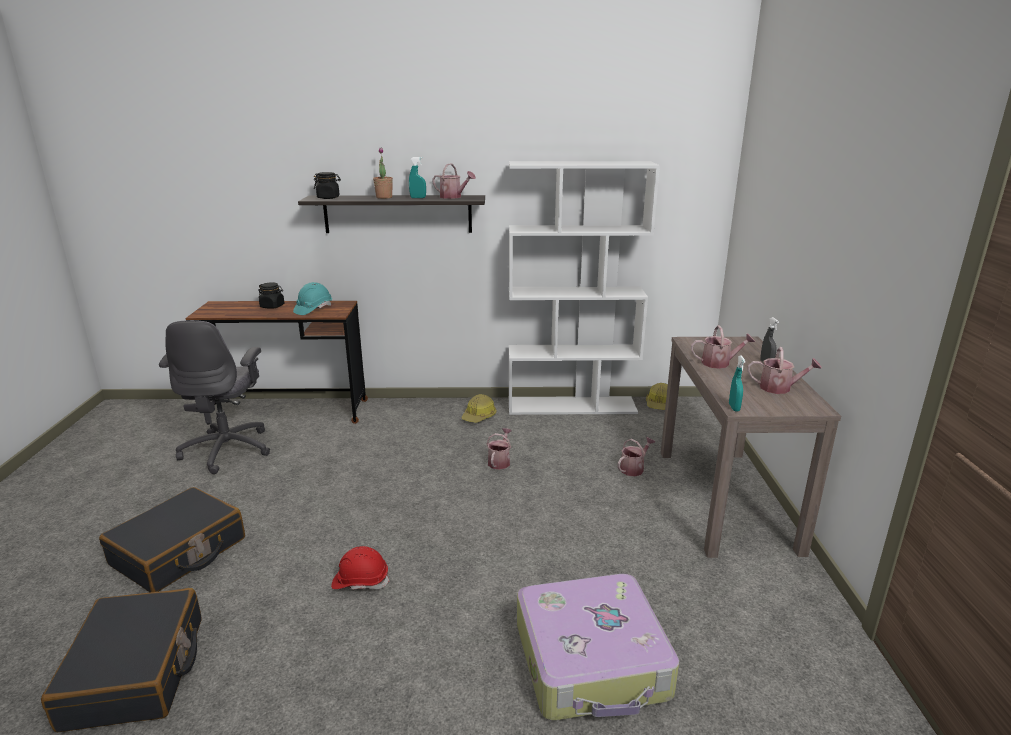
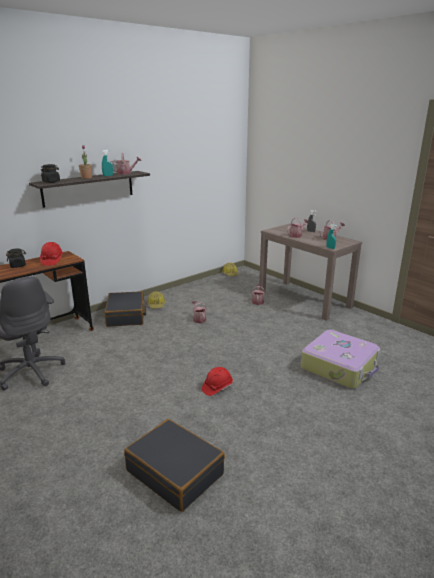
camera: 40 degrees left, 0 degrees up
(179, 552) = (99, 424): black suitcase -> black suitcase (126, 316)
(313, 309) = (52, 261): turquoise hard hat -> red hard hat
(572, 405) = (194, 286): white bookcase -> none

